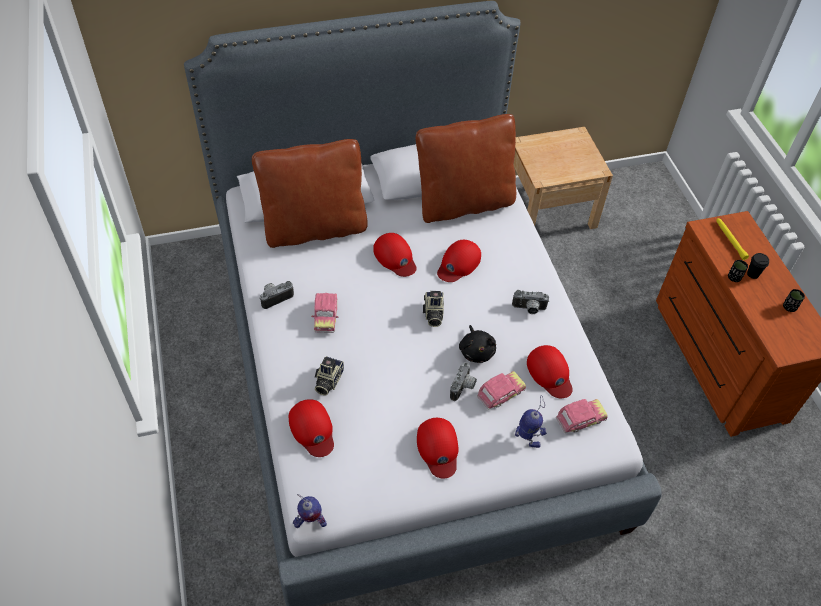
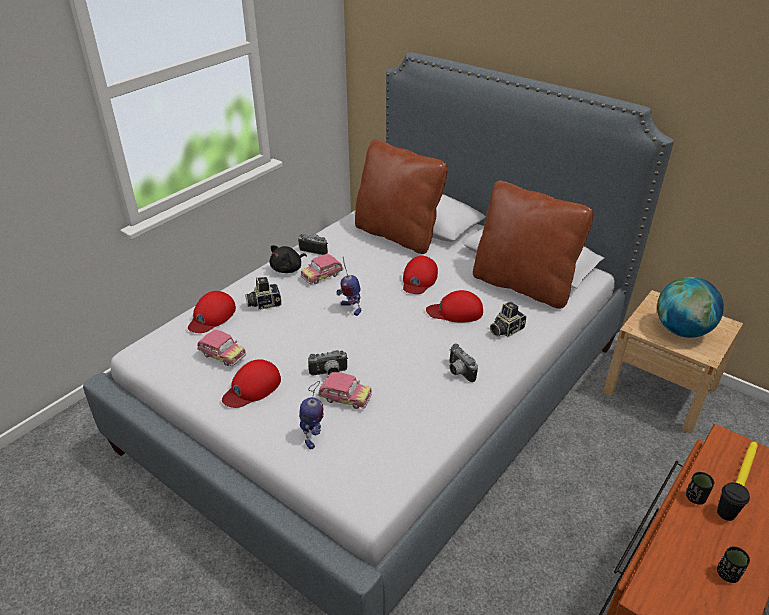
camera: 55 degrees right, 15 degrees down
(310, 523) = (128, 356): toy robot -> toy robot (350, 308)
(433, 314) = (385, 322): camera -> camera (505, 329)
(476, 351) = (376, 363): black plush toy -> black plush toy (288, 269)
(550, 373) = (401, 418): red cap -> none
(565, 160) = (681, 331): none -> globe
(580, 420) = (369, 464): toy car -> toy car (222, 355)

